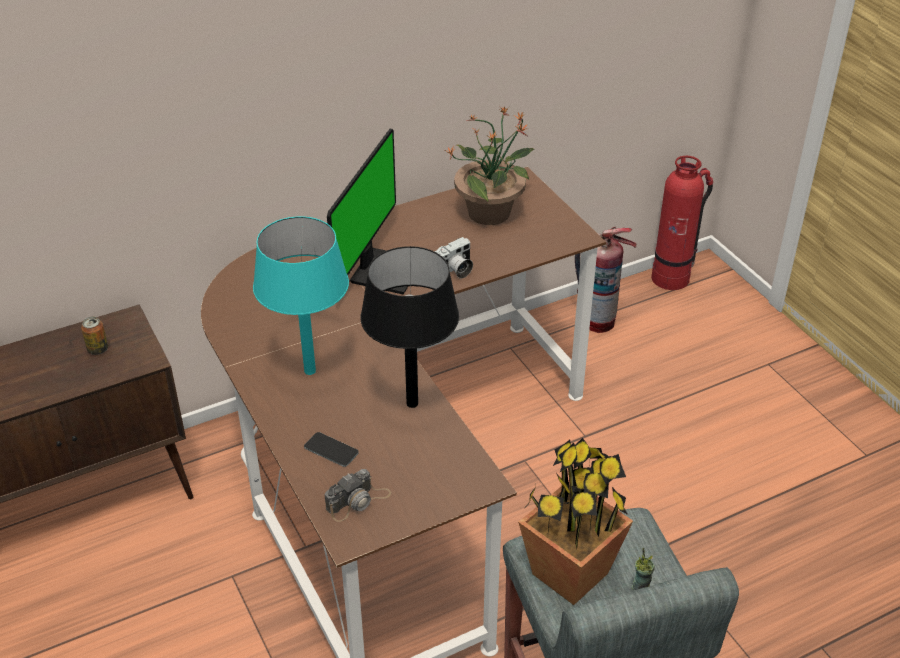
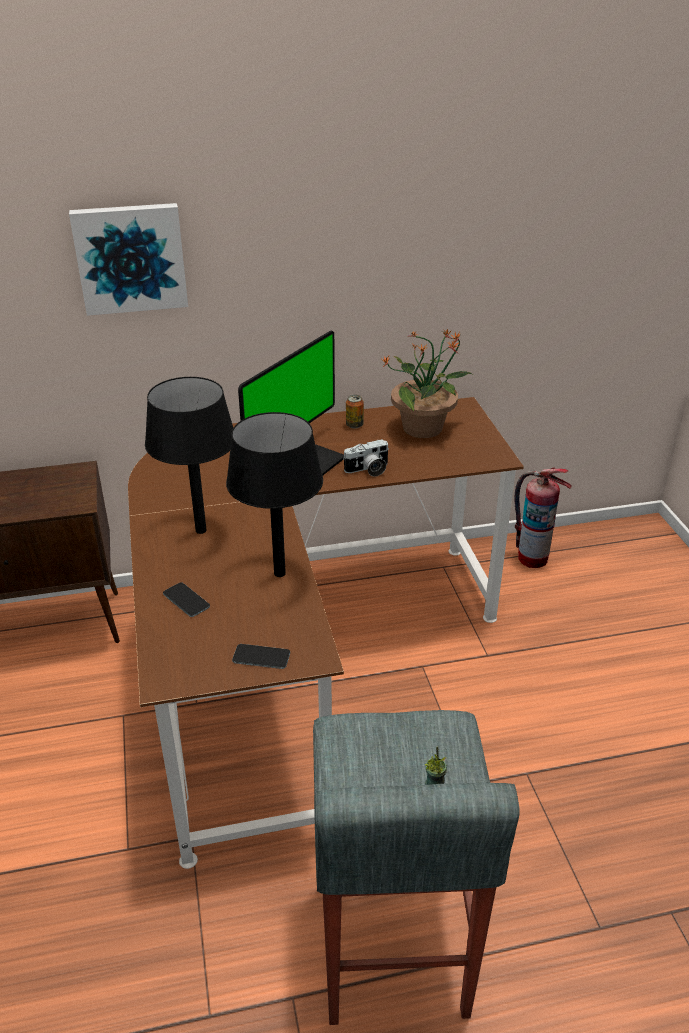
camera: 15 degrees right, 5 degrees down
(98, 349) = (44, 489): can -> can (354, 425)
(170, 83) = (130, 258): none -> picture
(310, 371) = (201, 530): turquoise table lamp -> black table lamp
(358, 501) = (188, 650): camera -> none
(432, 494) = (261, 657): none -> phone
(569, 573) = (366, 761): potted plant -> none
(671, 278) = (614, 532): fire extinguisher -> none

